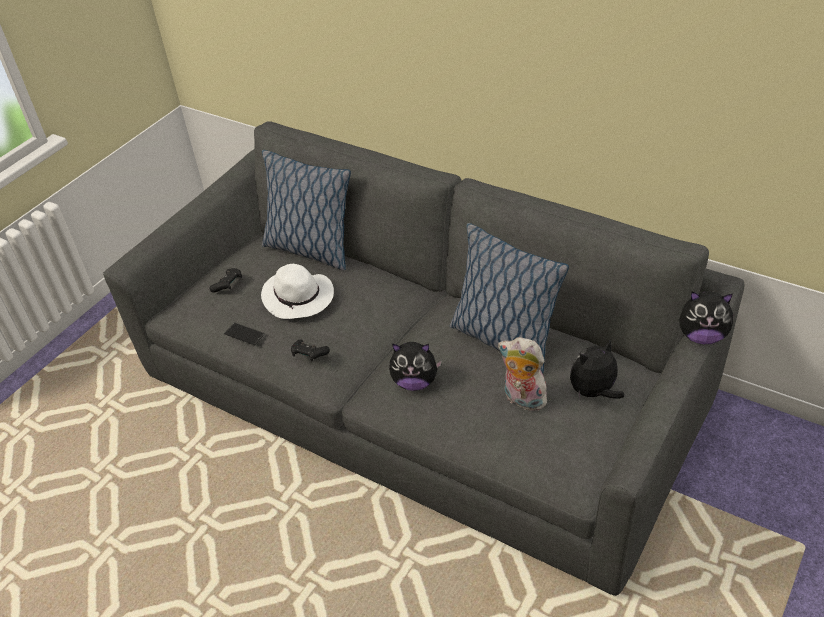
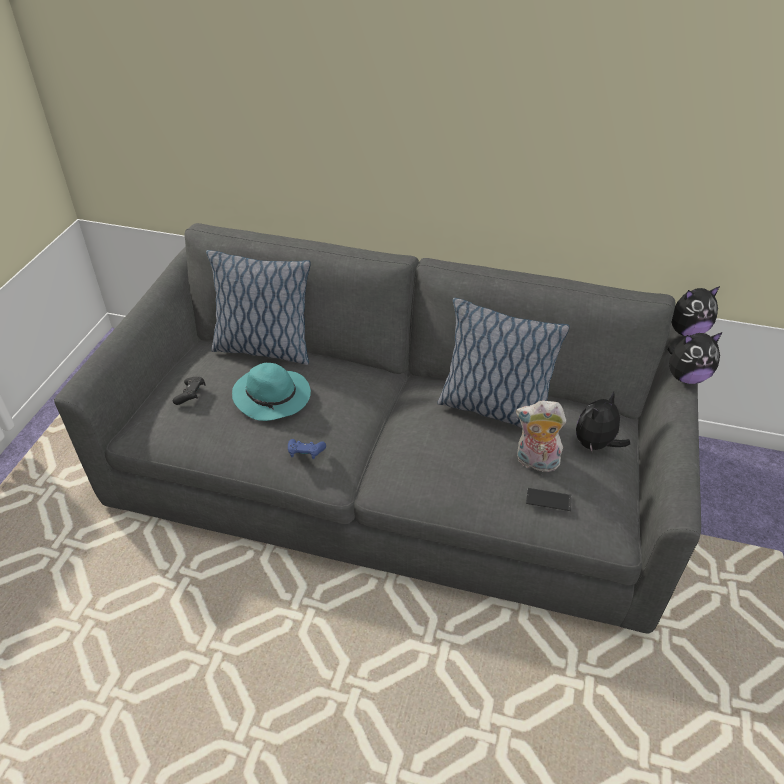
camera: 20 degrees left, 0 degrees up
(244, 334) = (227, 442): phone -> phone (548, 499)
(299, 298) = (273, 397): white hat -> turquoise hat
(309, 355) = (305, 454): black game controller -> blue game controller
(415, 382) = (423, 463): plush toy -> plush toy (686, 331)

